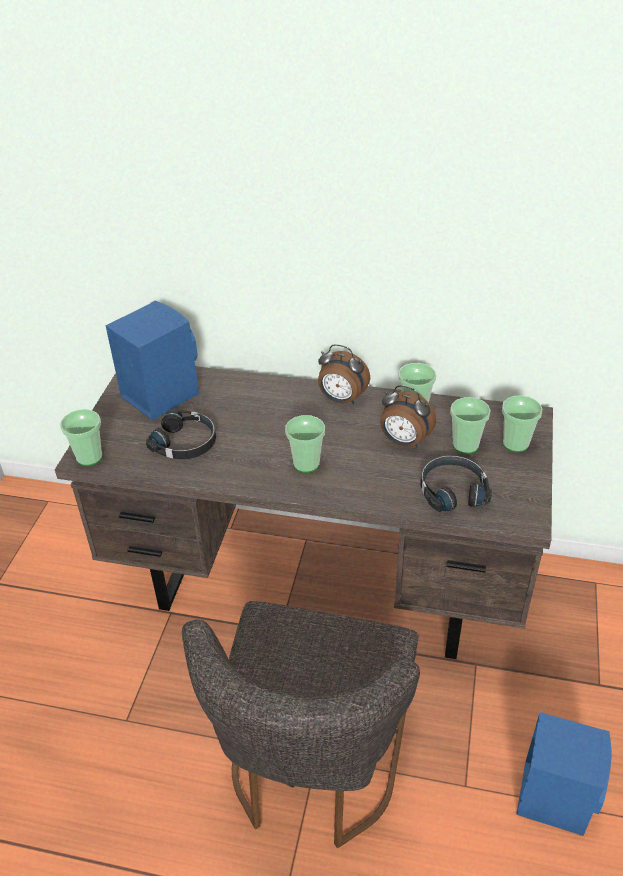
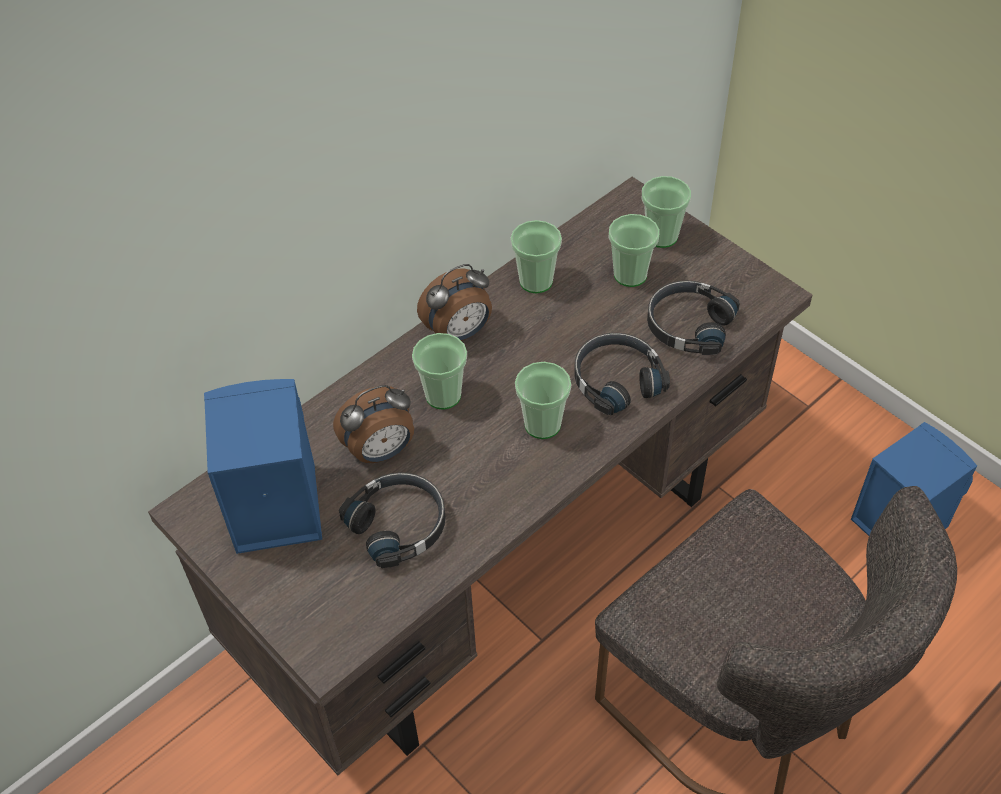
camera: 55 degrees left, 10 degrees up
(89, 457) = (332, 645): cup -> cup (443, 395)
(372, 478) = (616, 379): none -> black headphones
(404, 442) = (581, 320): alarm clock -> alarm clock (381, 451)

